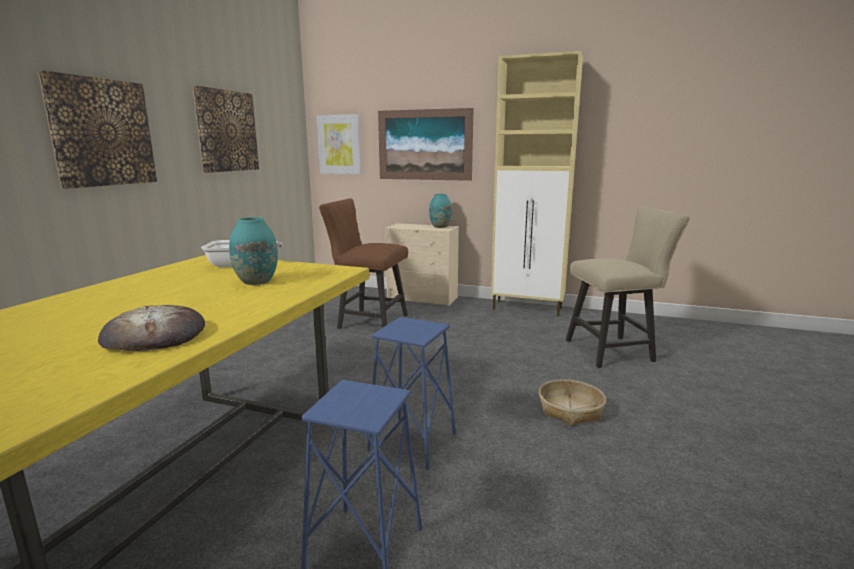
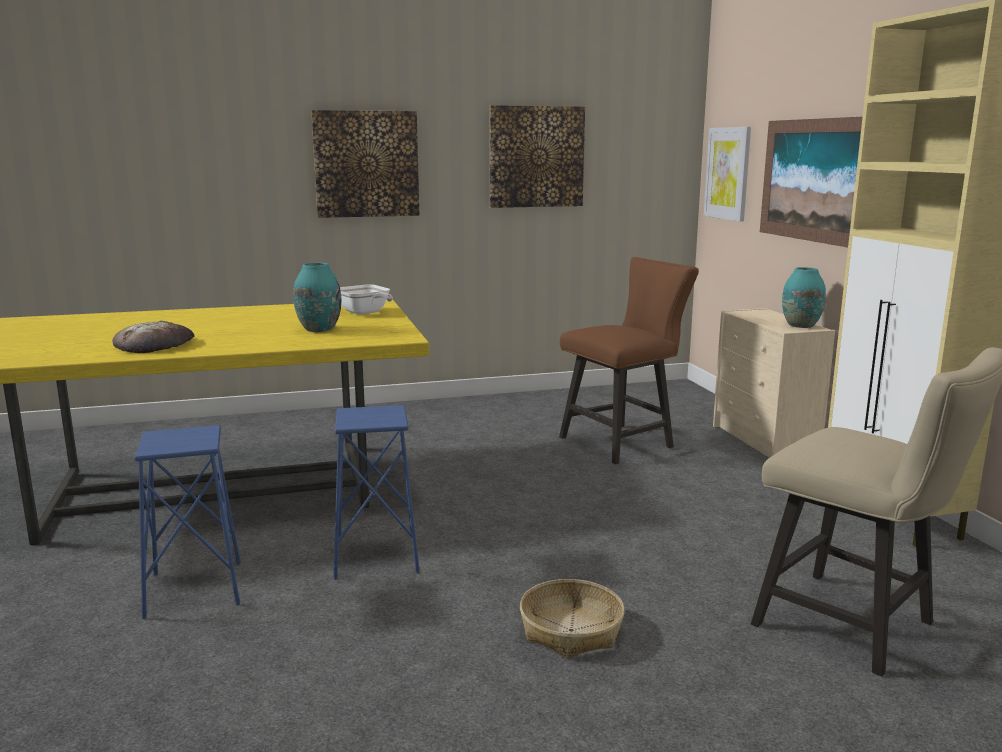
camera: 55 degrees right, 0 degrees up
(368, 321) = (623, 441): brown chair -> brown chair turned 75 degrees clockwise

